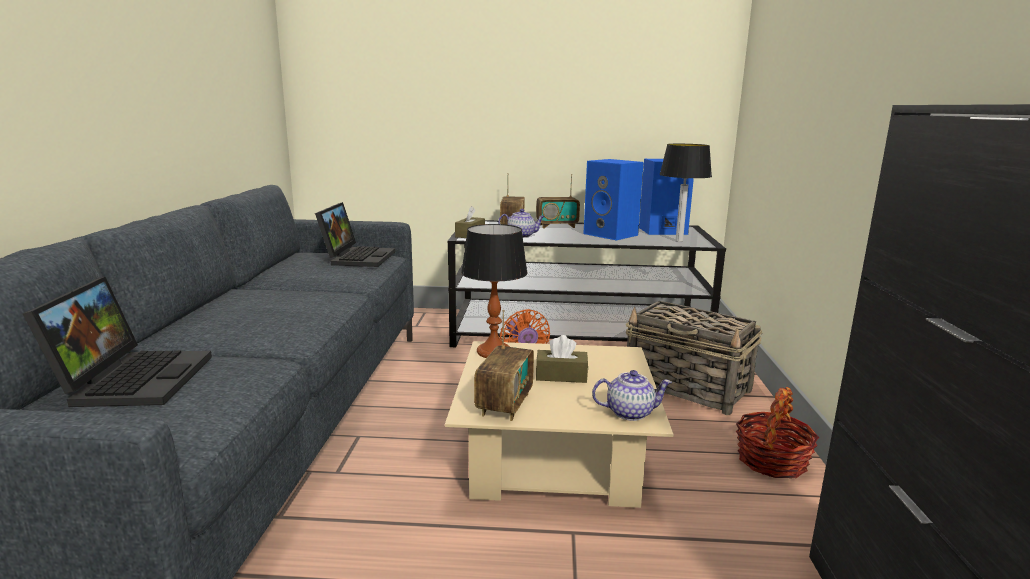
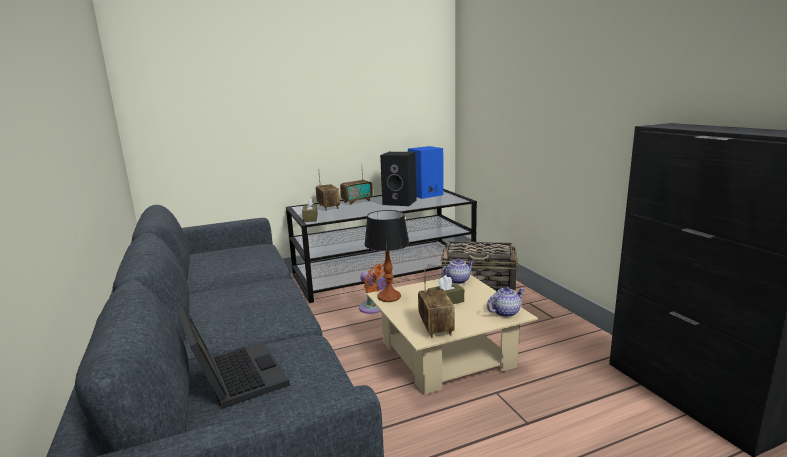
camera: 25 degrees left, 0 degrees up
(357, 257) = (244, 251): laptop -> none
(521, 236) = (345, 213): teapot -> teapot (458, 280)
(612, 234) = (400, 202): blue speaker -> black speaker
(679, 241) = (445, 200): table lamp -> none
(772, 461) = (554, 321): basket -> none

